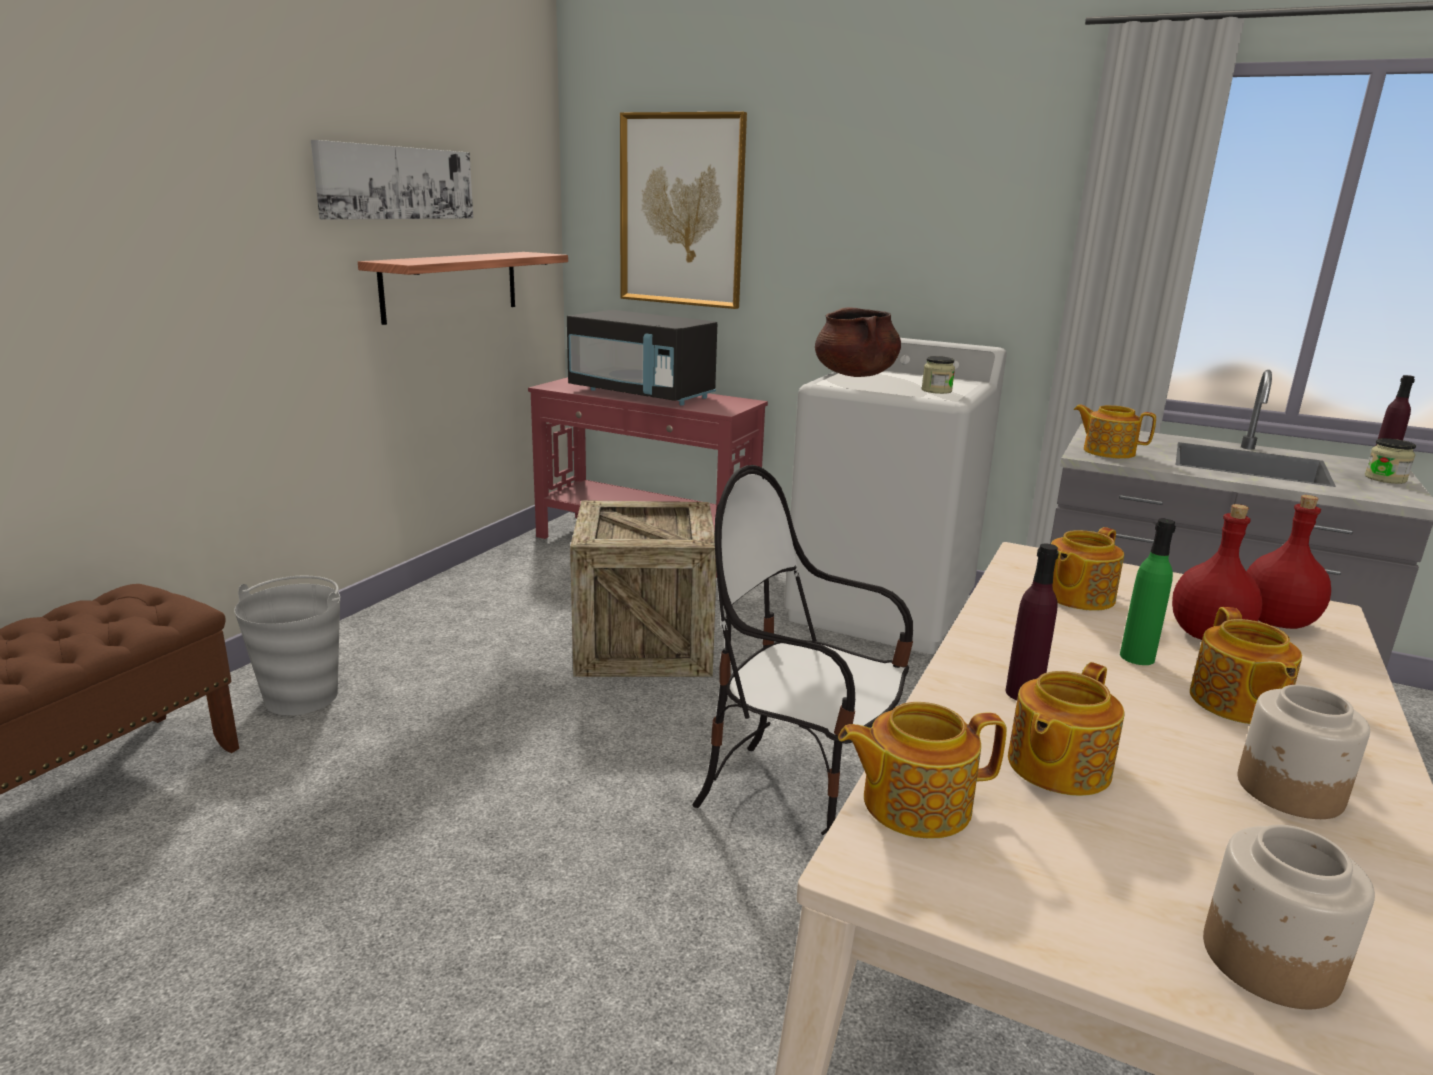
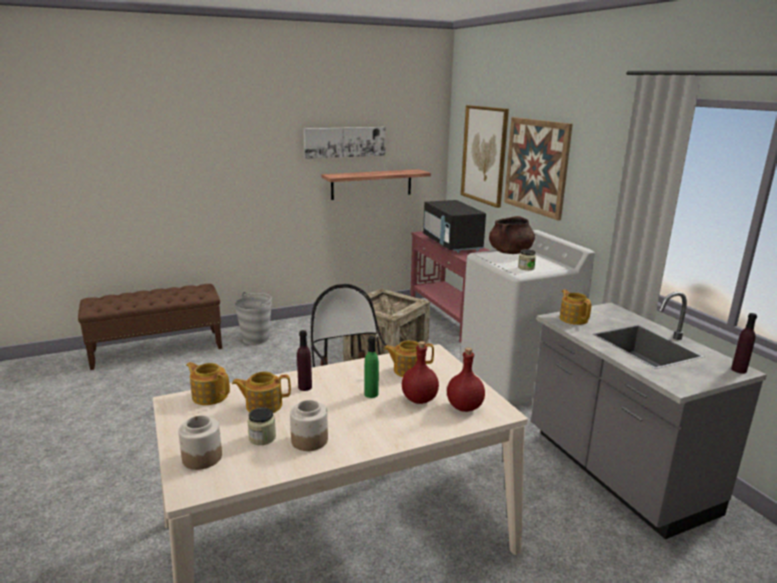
camera: 40 degrees right, 0 degrees up
(835, 217) = (536, 166): none -> picture
(1236, 703) = (364, 418): teapot -> none
(1385, 479) = (710, 375): jar -> jar (262, 438)

